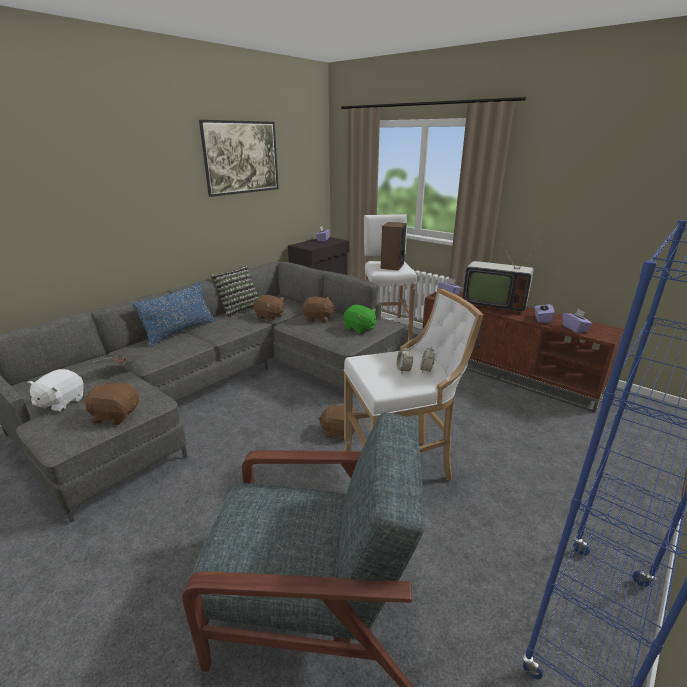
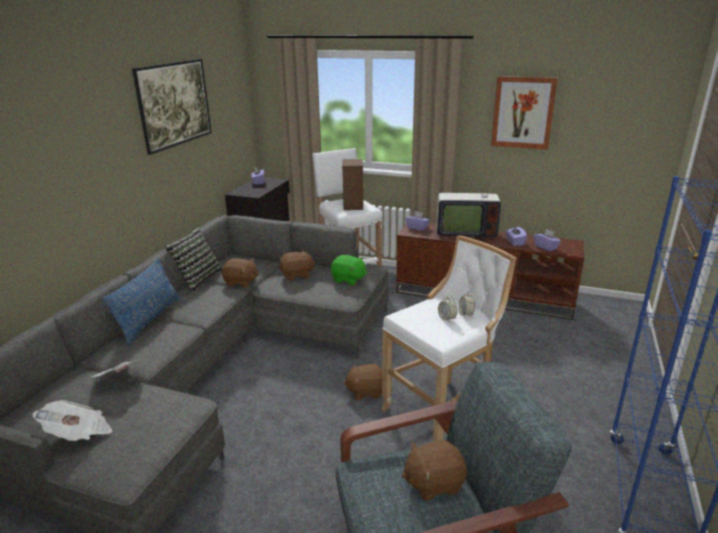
camera: 20 degrees left, 0 degrees up
(60, 403) = (79, 434): white plush toy -> newspaper
(115, 415) = (161, 431): brown plush toy -> brown plush toy (433, 483)
(574, 183) = (523, 112): none -> picture

